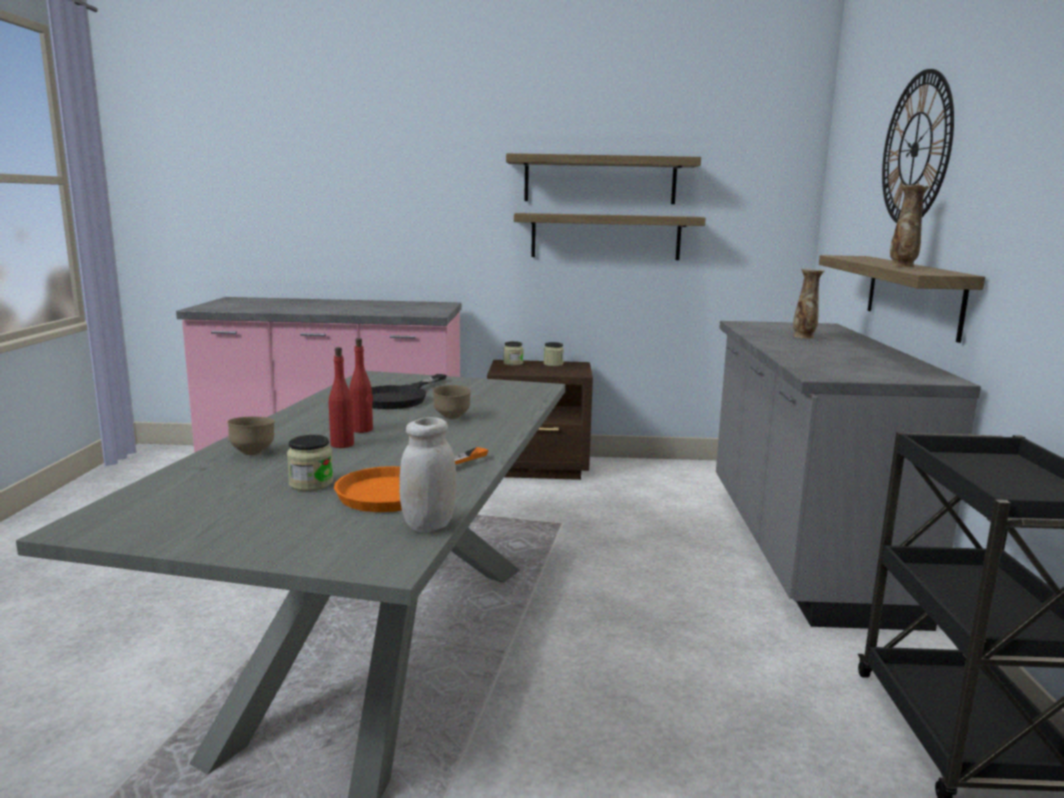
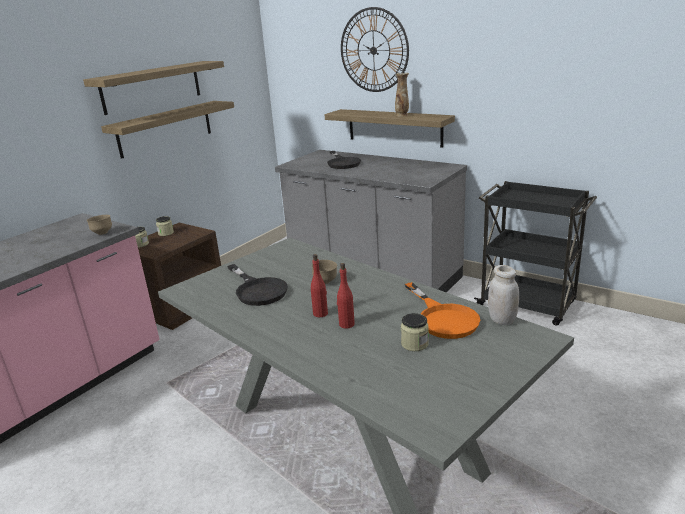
camera: 55 degrees left, 10 degrees up
(253, 453) = (334, 357): brown bowl -> brown bowl (102, 233)
(804, 337) = (342, 163): vase -> black frying pan

